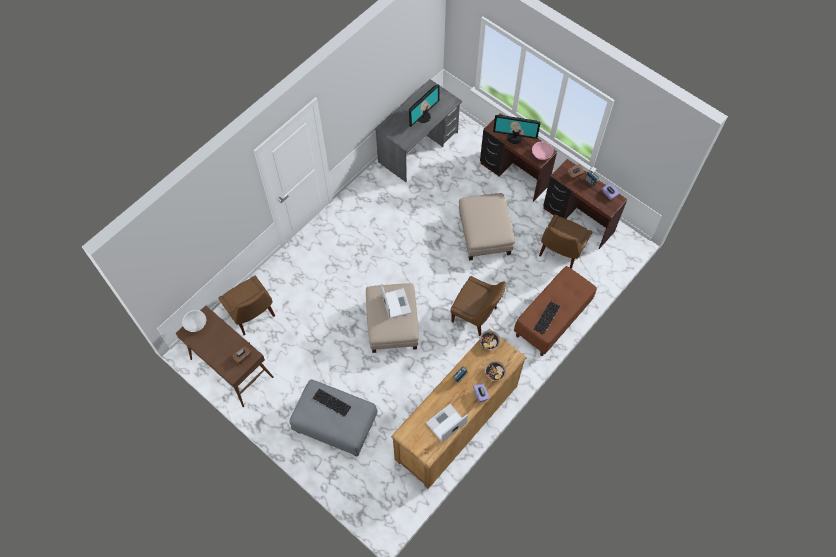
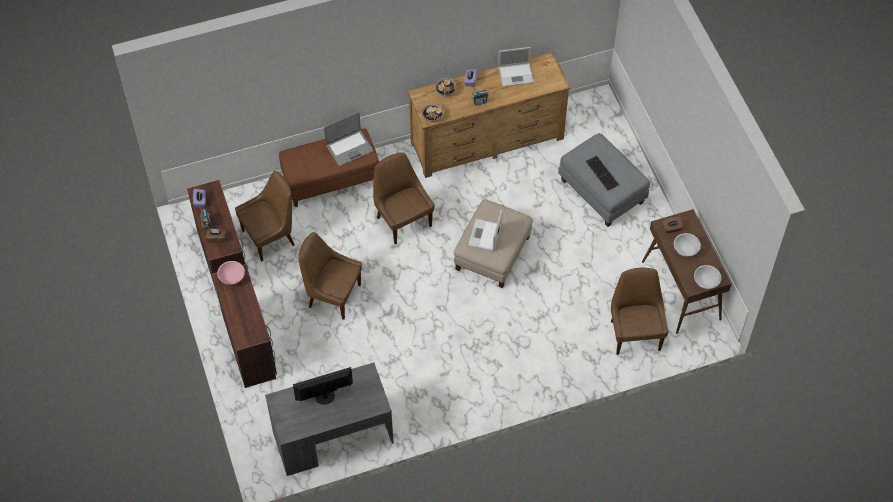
camera: 150 degrees left, 5 degrees down
(223, 343) = (685, 250): none -> white bowl
(485, 234) = (332, 295): beige ottoman -> brown chair
(514, 138) = (244, 311): monitor -> none
(547, 318) = (349, 148): keyboard -> laptop

